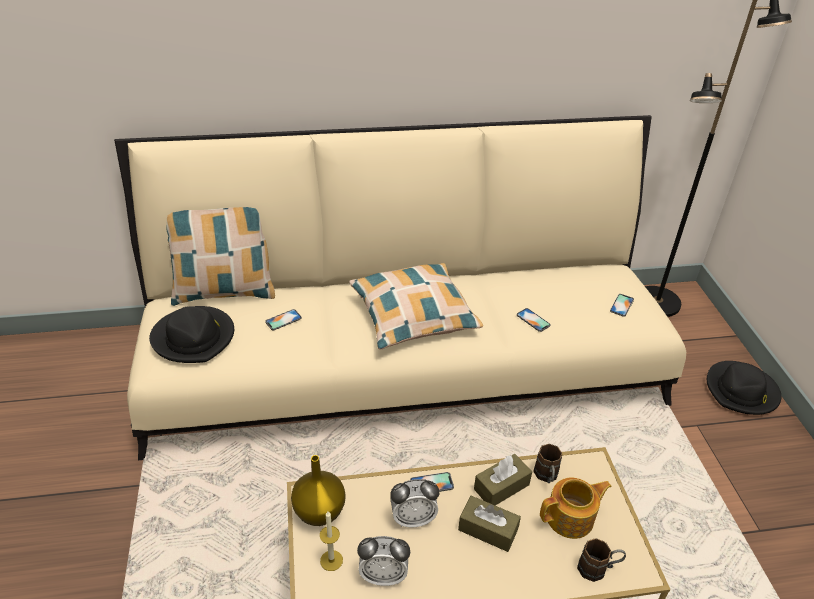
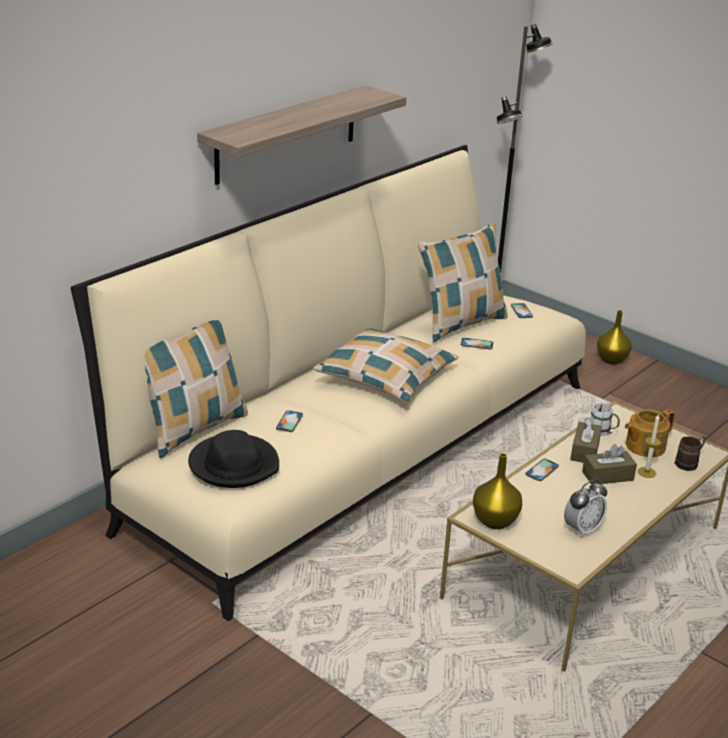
camera: 40 degrees left, 10 degrees down
(331, 560) = (541, 540): candle -> candle (646, 472)
(388, 53) = (287, 134): none -> shelf
(413, 518) = (557, 493): alarm clock -> none
(546, 477) = (603, 432): brown mug -> white mug
(547, 293) = (461, 323): none -> pillow
(571, 518) = (644, 446): teapot -> teapot turned 150 degrees counterclockwise
(741, 391) = (612, 360): black hat -> yellow vase

